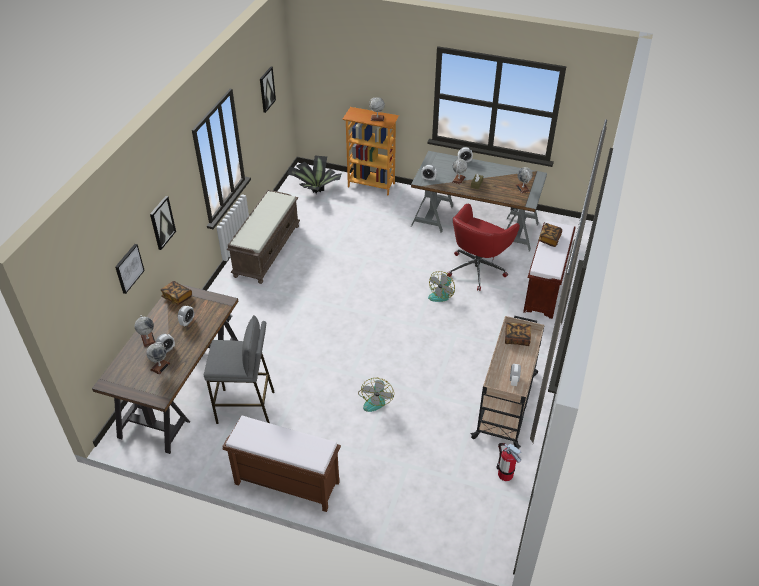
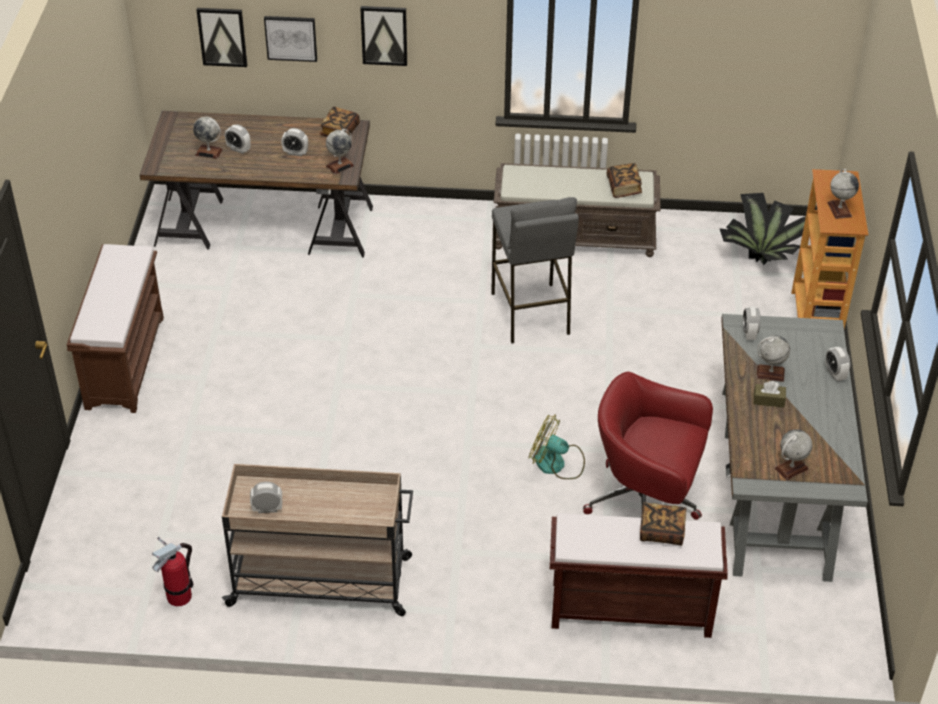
camera: 75 degrees right, 0 degrees up
(148, 339) = (253, 129): globe -> globe (340, 165)
(246, 407) = (245, 293): grey stool -> grey stool (530, 313)
(266, 89) = (759, 39): picture -> picture (222, 36)
(375, 399) = (293, 422): fan -> none
(517, 339) = (364, 504): book -> book (623, 188)

